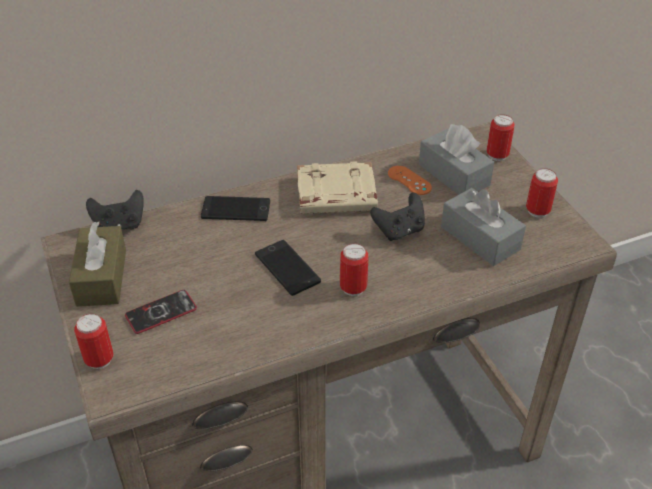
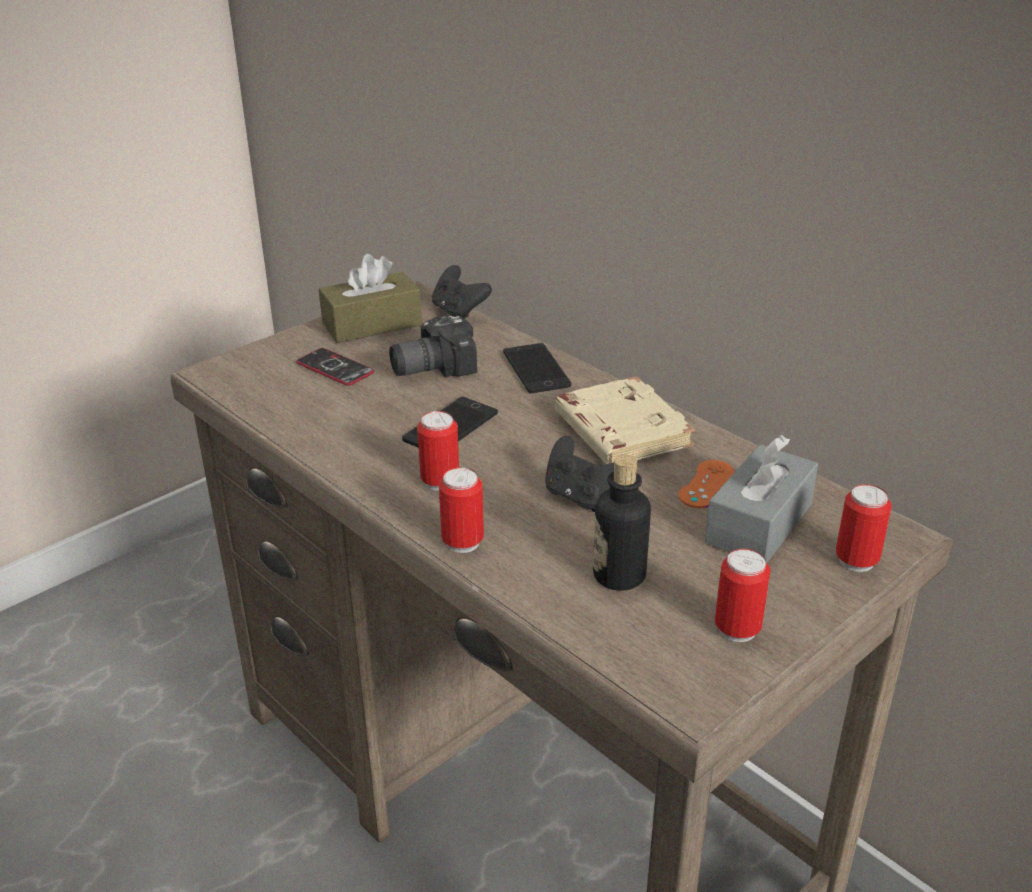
camera: 70 degrees right, 10 degrees down
(99, 359) = (253, 354): can -> can (463, 542)
(196, 259) = (430, 367): none -> camera
(480, 238) = (619, 575): grey tissue box -> bottle

